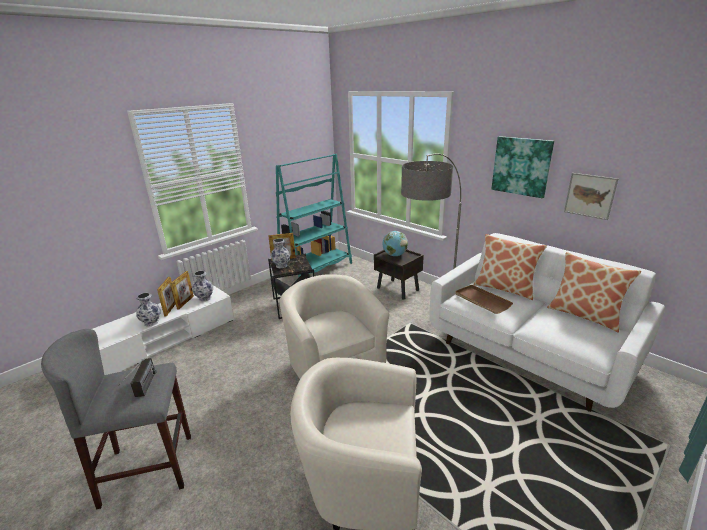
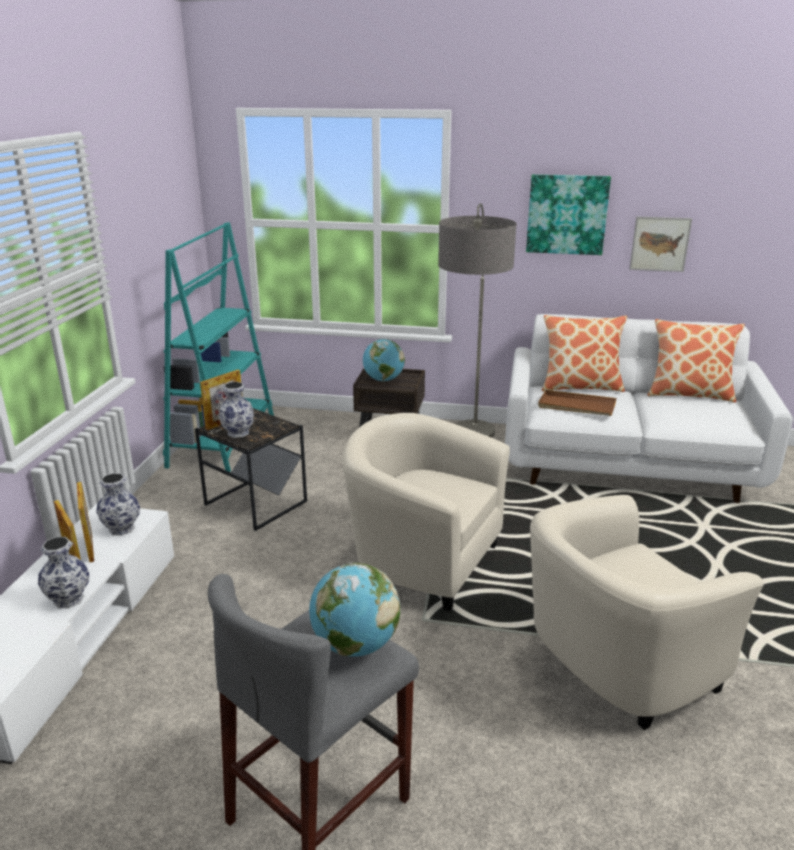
camera: 35 degrees left, 0 degrees up
(143, 390) = (355, 645): radio -> globe

